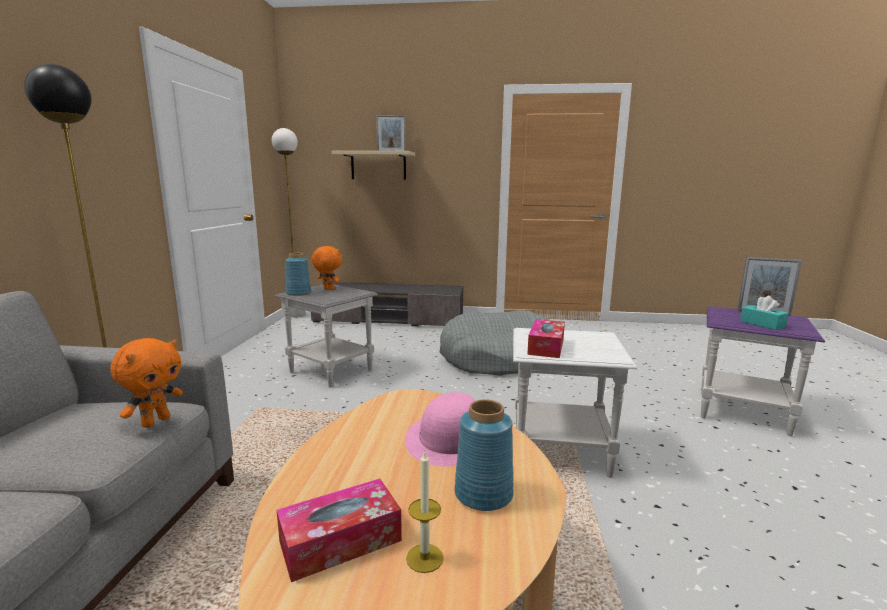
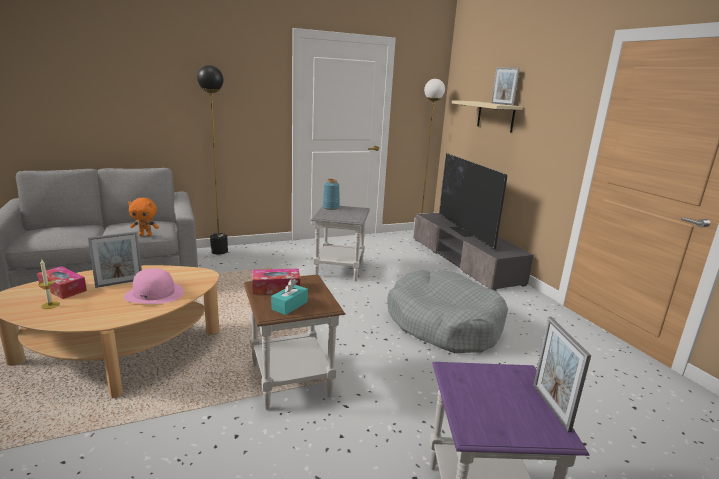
camera: 60 degrees right, 5 degrees up
(328, 289) = (351, 211): orange plush toy -> none
(374, 469) = (119, 283): none -> picture frame
(386, 288) = (464, 231): none -> television
(484, 495) = (98, 309): blue vase -> none
(561, 451) = (291, 380): white side table -> brown side table
(762, 324) = (477, 399): turquoise tissue box -> turquoise tissue box (289, 305)

